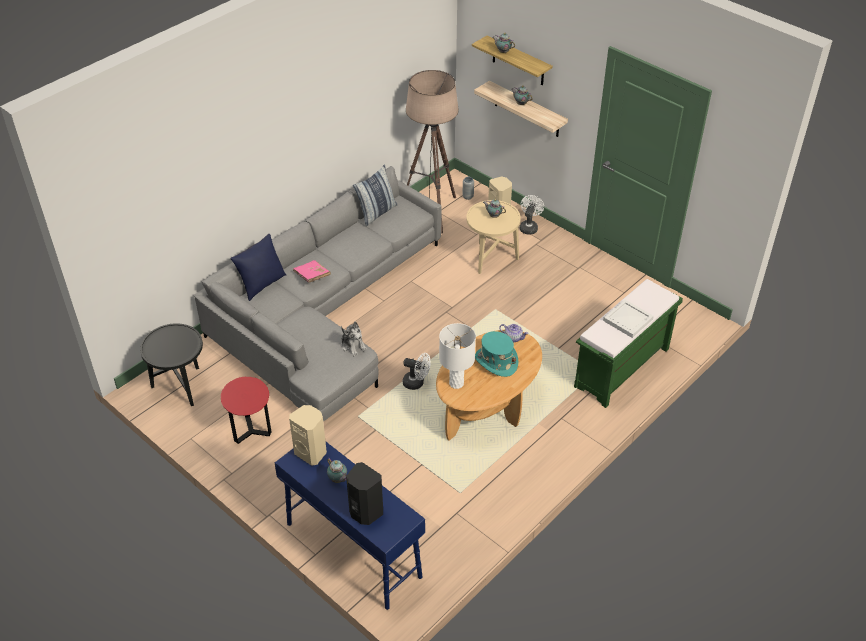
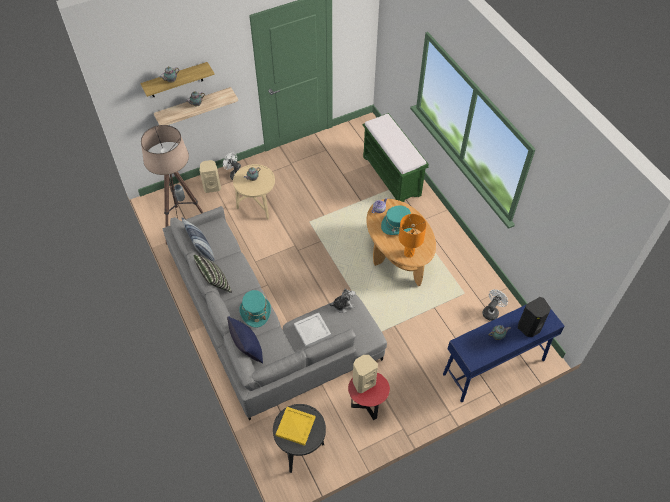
camera: 70 degrees left, 10 degrees up
(171, 341) = (296, 427): none -> yellow tray
(311, 452) = (469, 346): beige speaker -> beige speaker (363, 382)
(312, 276) = (255, 312): pink book -> turquoise hat
(337, 235) = (214, 283): none -> pillow
(416, 383) = (360, 288): white fan -> white fan (491, 311)
(456, 383) = (409, 253): white table lamp -> orange table lamp
(627, 320) = (399, 144): white tray -> white tray (312, 331)

